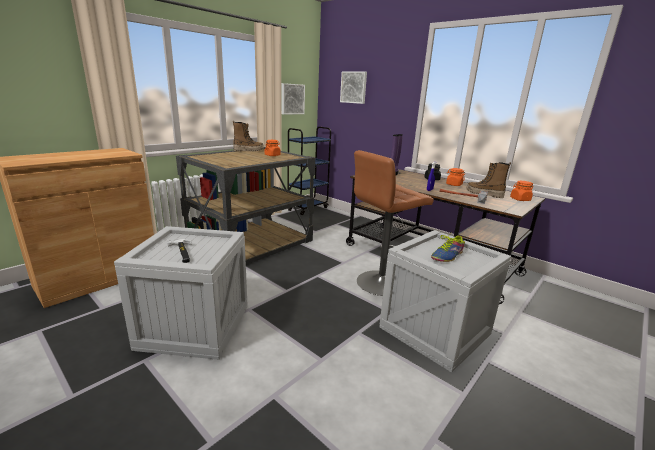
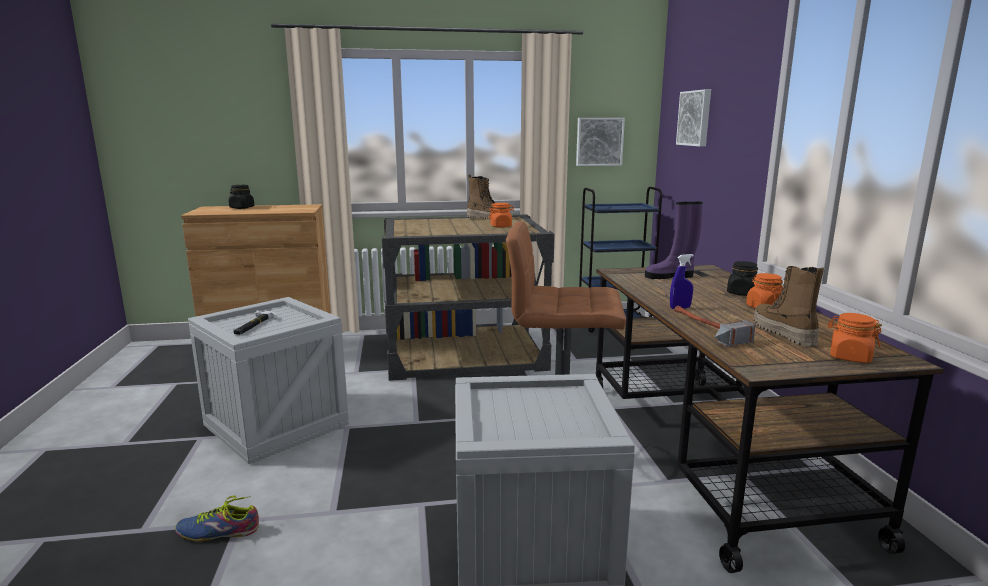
camera: 40 degrees right, 5 degrees down
(52, 155) = (242, 208): none -> black jar
(447, 256) = (532, 413): shoe -> shoe (218, 532)

